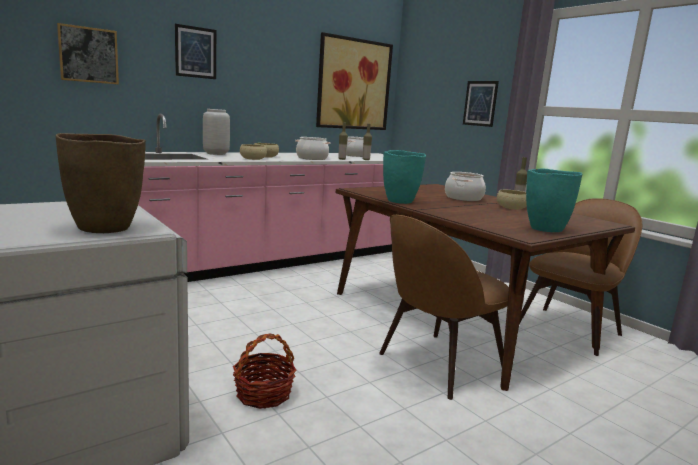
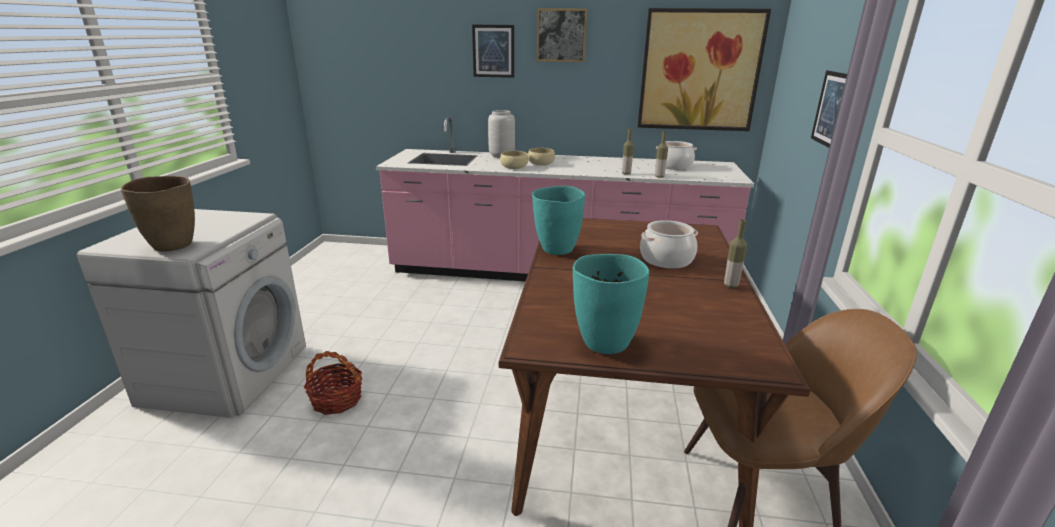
camera: 45 degrees right, 10 degrees up
(88, 55) = (400, 64): picture -> picture (561, 35)
(312, 158) = (589, 170): cooking pot -> none
(437, 365) = (502, 448): brown chair -> none
(511, 207) = (687, 292): beige bowl -> none

